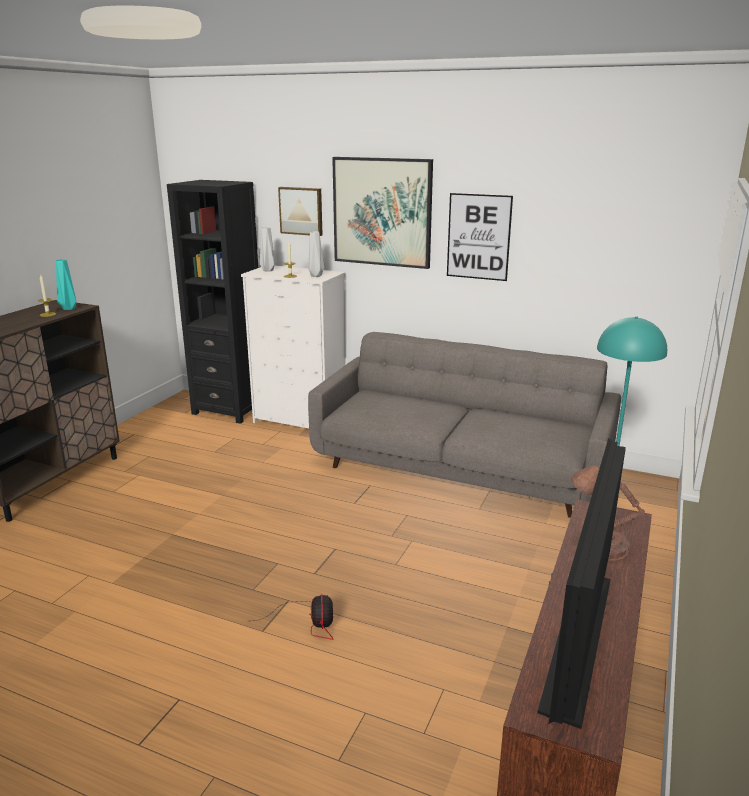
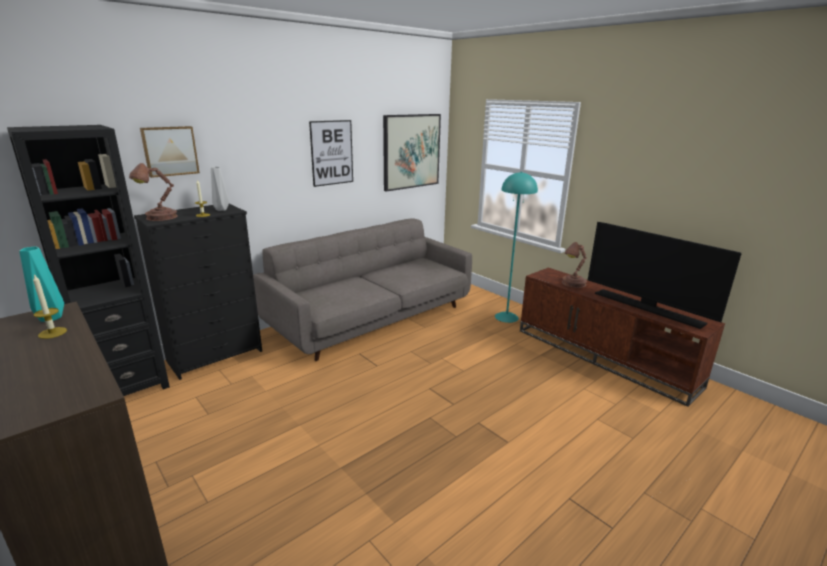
camera: 65 degrees left, 0 degrees up
(267, 270) = (159, 218): grey vase -> brown table lamp
(300, 422) = (216, 356): white dresser -> black dresser
(310, 623) = (508, 419): fan -> none
(382, 212) = (255, 142): picture -> picture (411, 151)

